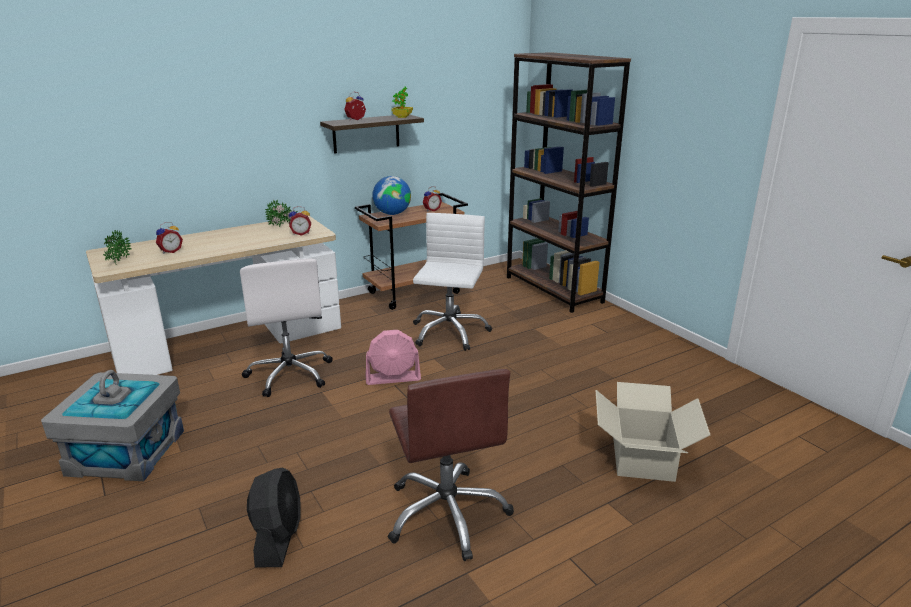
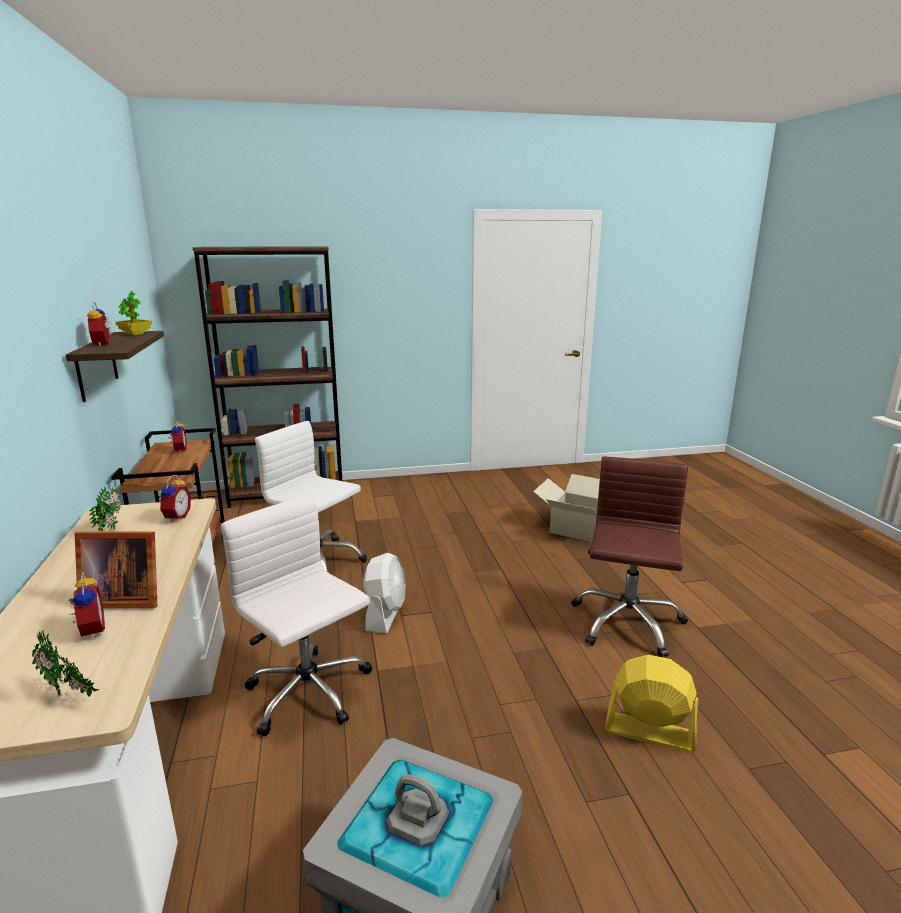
camera: 70 degrees left, 5 degrees down
(201, 248) = (123, 599): none -> picture frame
(278, 538) = (649, 731): black fan -> yellow fan
(290, 374) = (309, 693): white office chair -> white office chair turned 135 degrees counterclockwise
(392, 214) = (154, 469): globe -> none
(393, 378) = (385, 614): pink fan -> white fan
(447, 513) = (626, 622): brown office chair -> brown office chair turned 75 degrees counterclockwise

